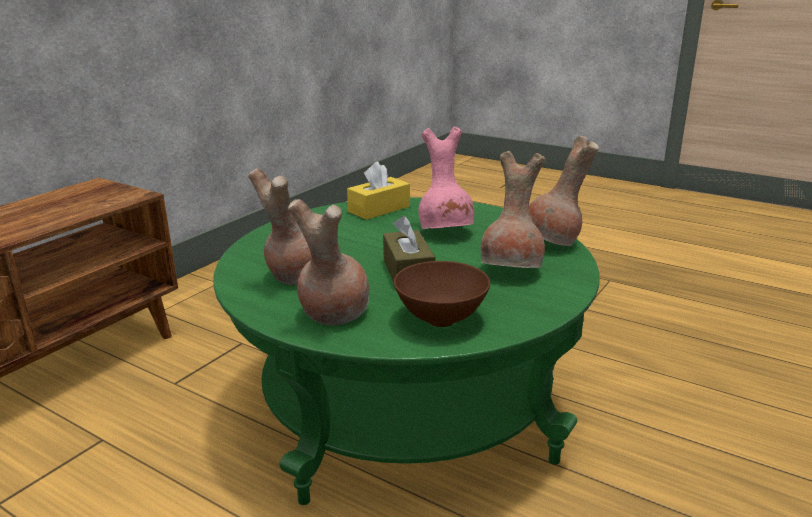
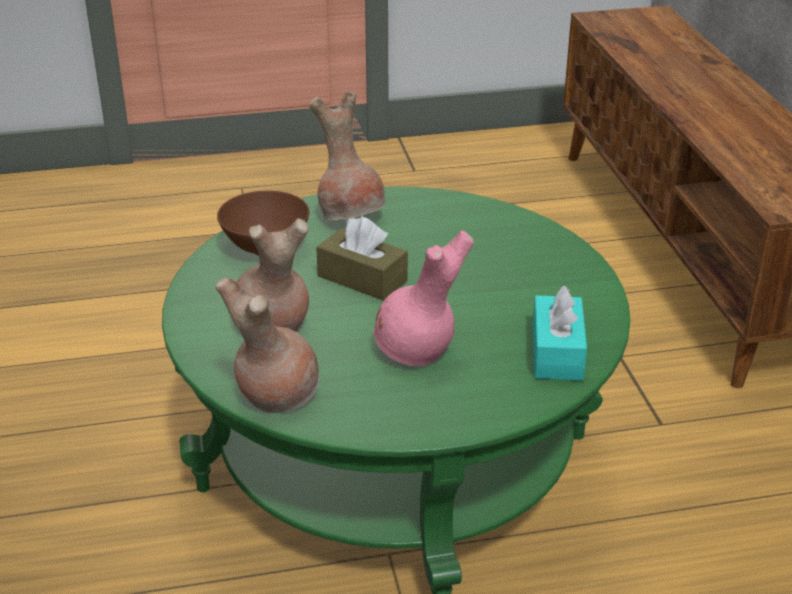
camera: 135 degrees right, 10 degrees up
(295, 276) = (444, 229): brown vase -> none
(379, 209) = (557, 352): yellow tissue box -> turquoise tissue box

